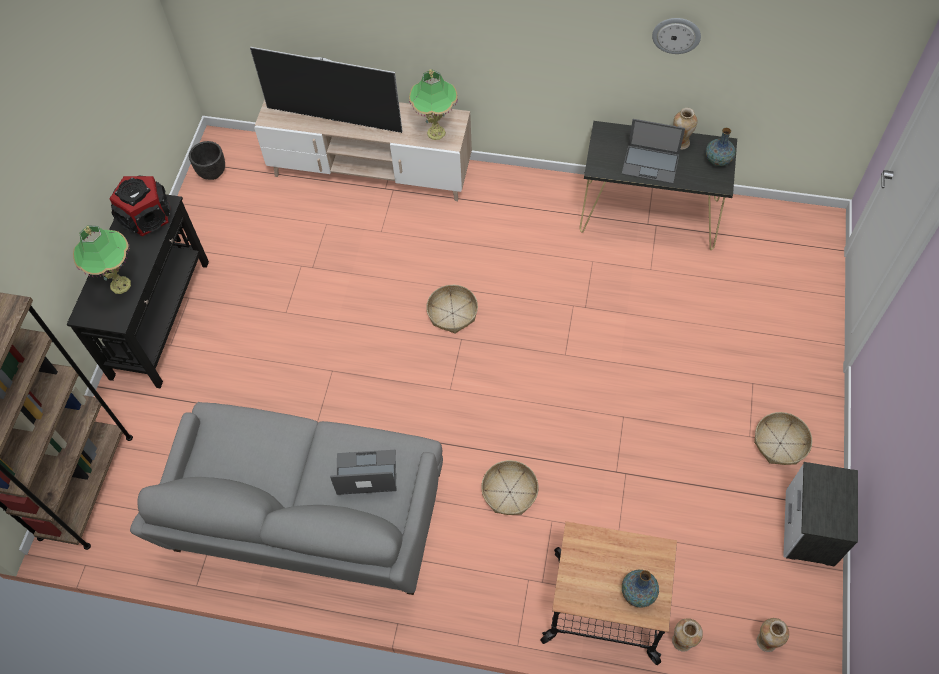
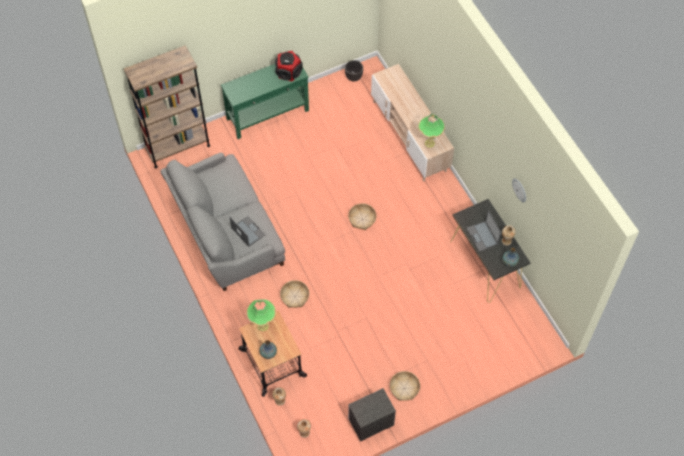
camera: 50 degrees right, 0 degrees up
(120, 285) = (251, 88): table lamp -> table lamp (263, 326)
(161, 318) = (268, 115): black console table -> green console table
(334, 119) = (402, 100): television -> none

